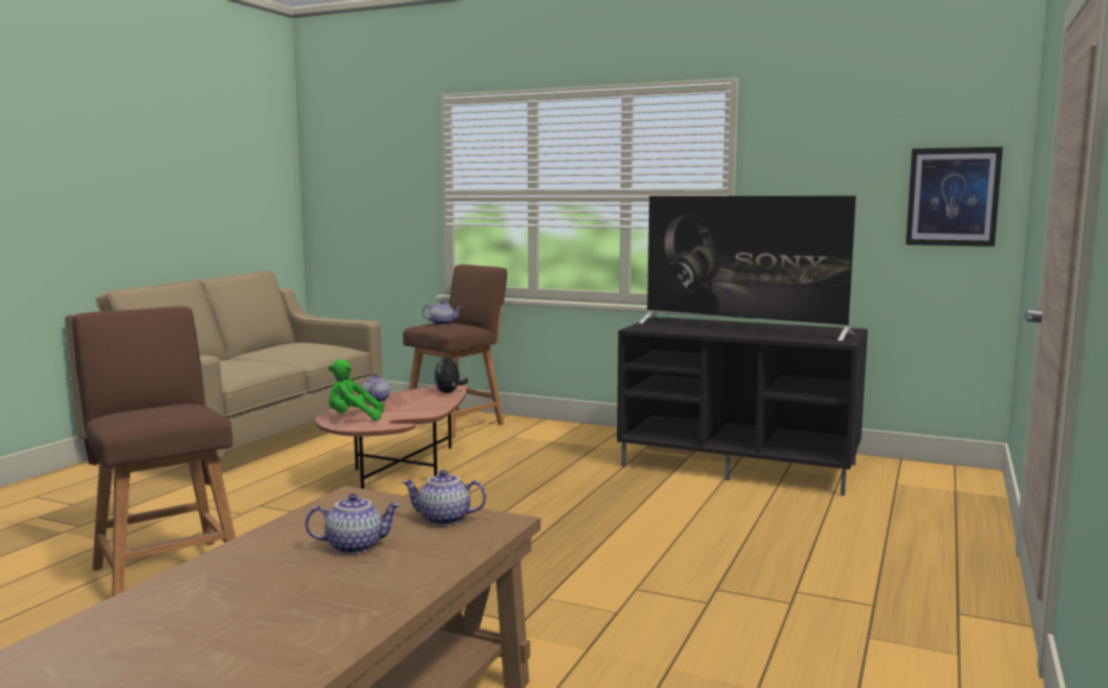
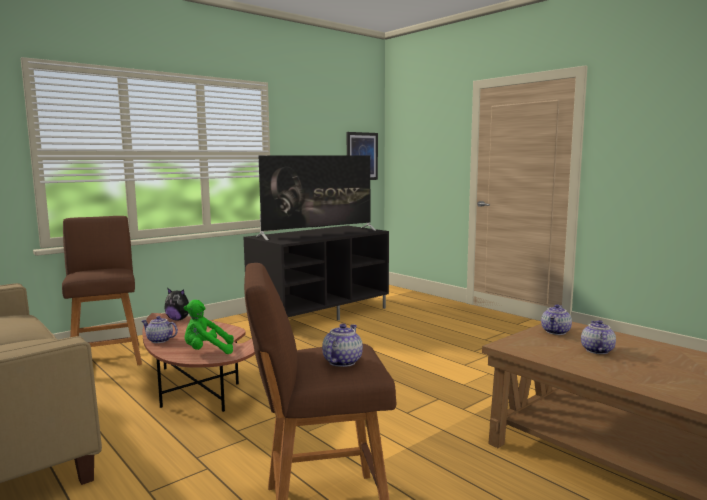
camera: 65 degrees left, 0 degrees up
(353, 418) = (207, 351): green plush toy -> green plush toy turned 60 degrees clockwise
(443, 324) = (94, 271): teapot -> teapot (341, 361)

